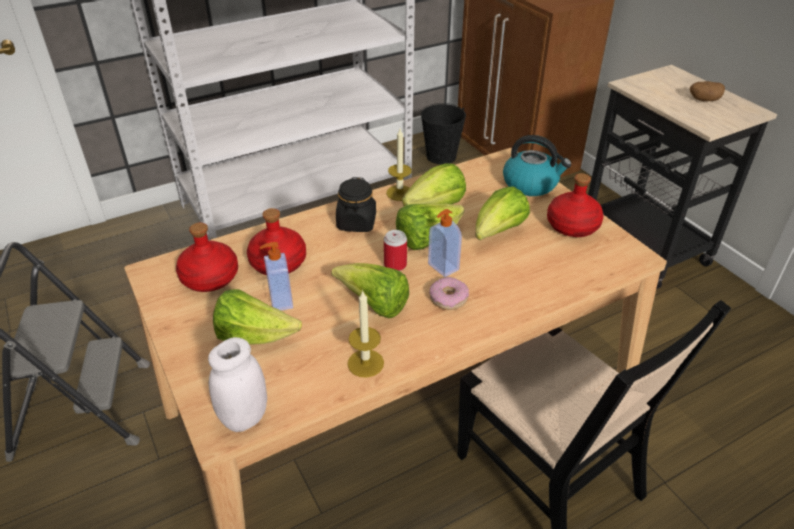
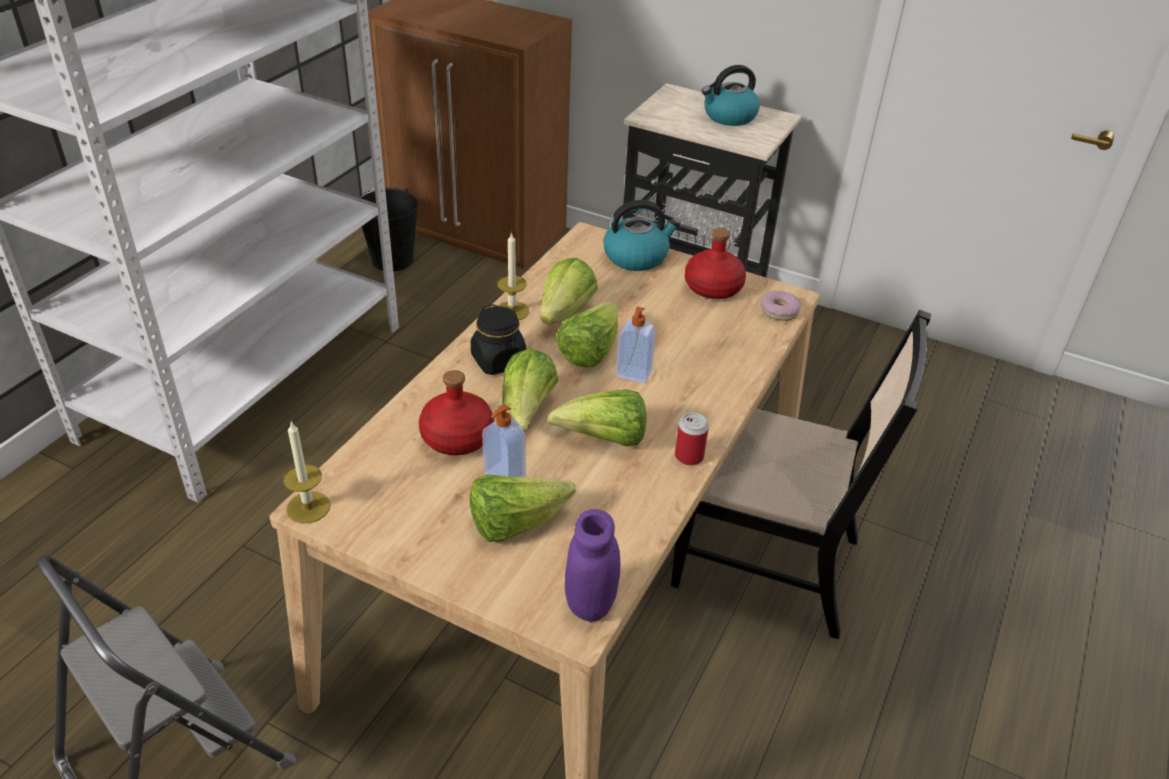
camera: 35 degrees left, 0 degrees up
(209, 278) = (394, 486): red bottle -> none
(245, 417) = (590, 604): white jar -> purple jar
(365, 363) = (652, 498): candle -> candle (308, 507)
(395, 265) = (584, 390): can -> can (689, 456)
(448, 298) = (668, 403): donut -> donut (779, 311)
(498, 232) = (652, 319): lettuce -> lettuce (527, 410)
(703, 100) = (729, 117): potato -> kettle

